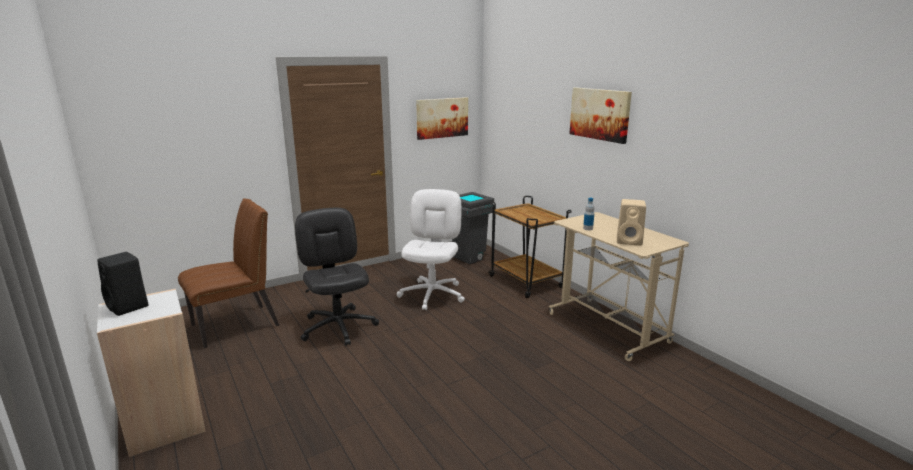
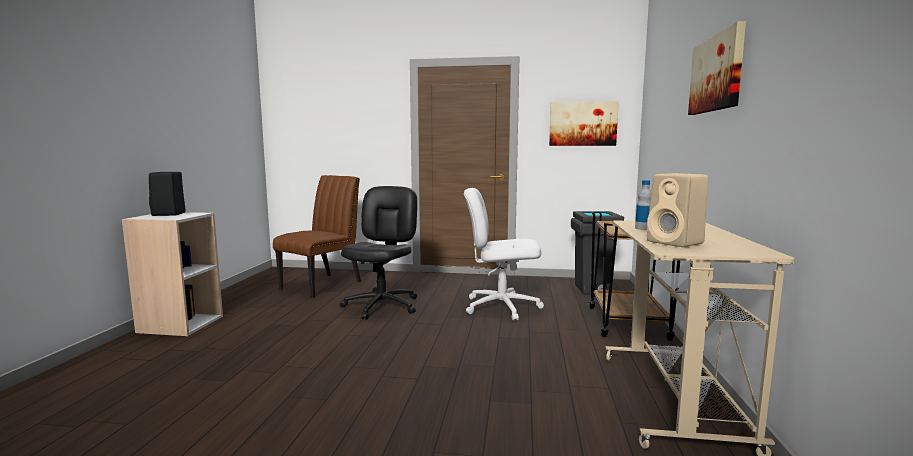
camera: 40 degrees right, 10 degrees down
(235, 326) = (321, 285): brown chair -> brown chair turned 60 degrees counterclockwise
(432, 294) = (501, 306): white office chair -> white office chair turned 135 degrees counterclockwise

